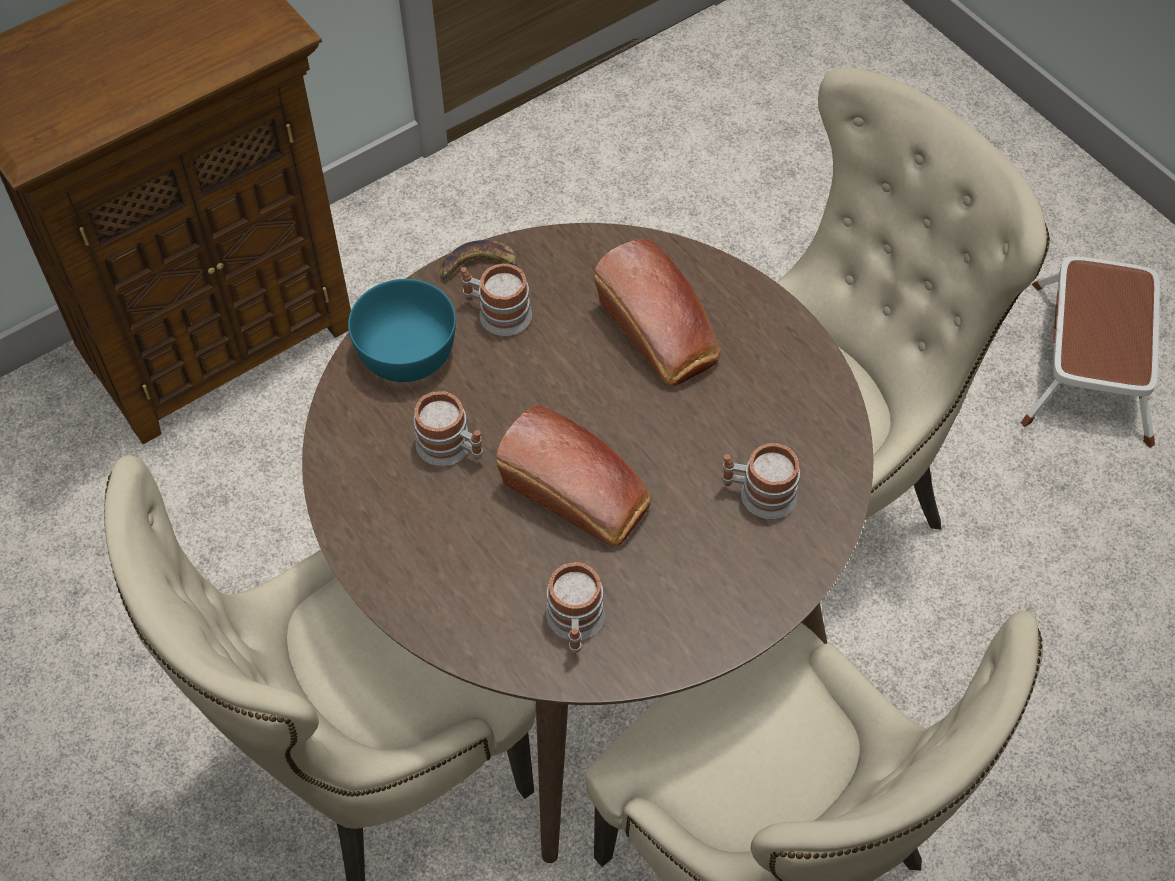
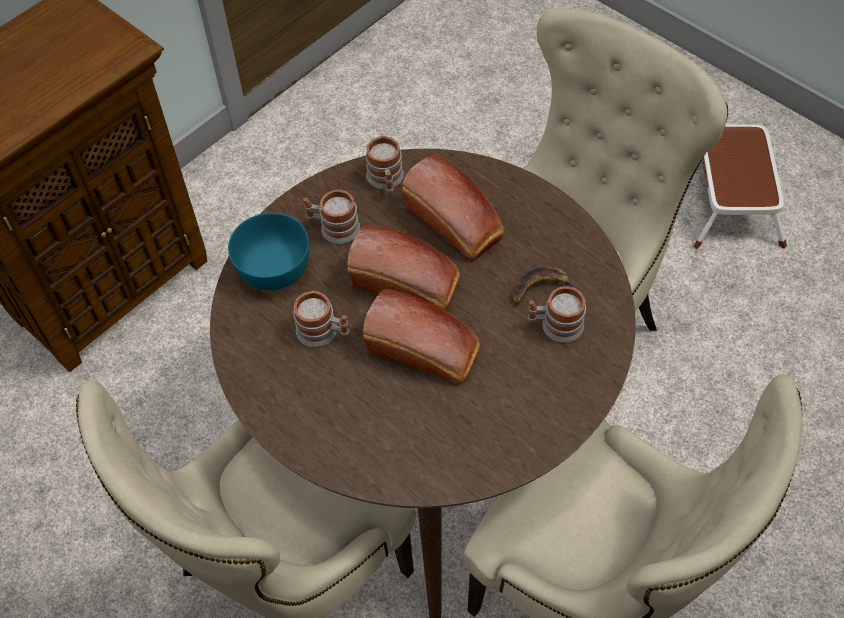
camera: 10 degrees left, 0 degrees up
(478, 267) = (312, 196): banana -> banana (540, 289)
(575, 624) = (445, 445): mug -> mug (386, 180)
(577, 403) = (408, 283): none -> bread

